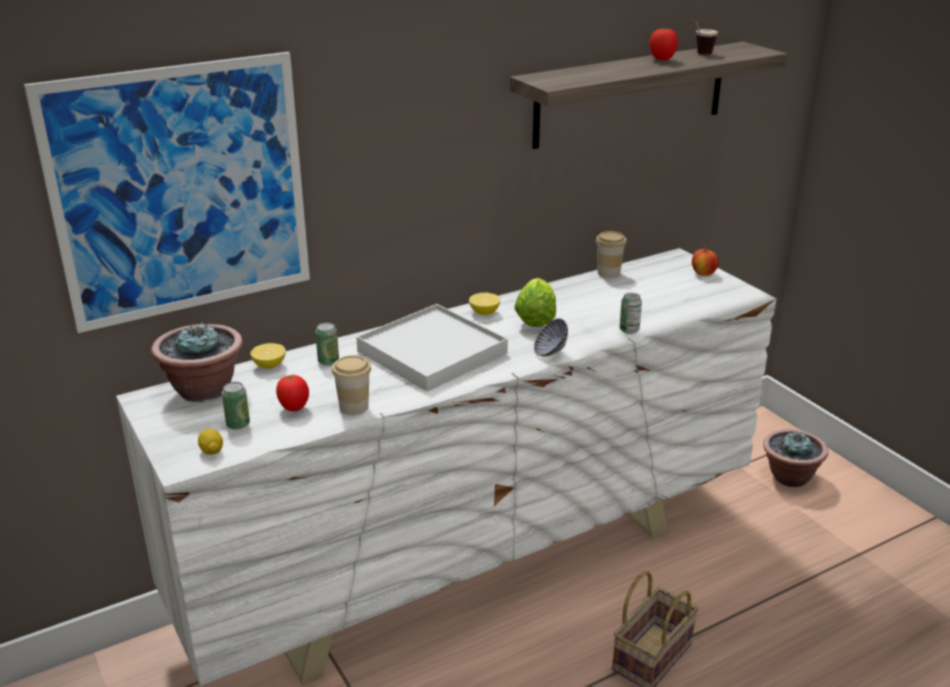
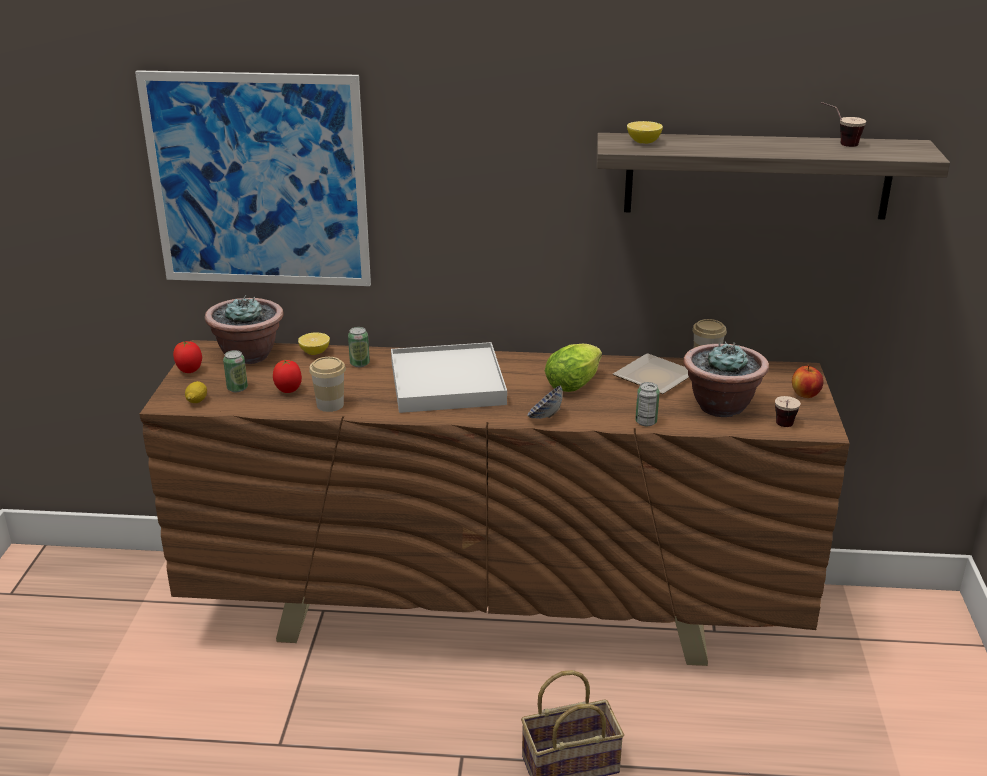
camera: 35 degrees right, 0 degrees up
(475, 568) = (495, 616): white cabinet -> brown cabinet
(484, 312) = (537, 364): lemon -> lemon (643, 142)
(589, 293) = (657, 377): none -> plate
(662, 59) = (785, 143): tomato -> tomato (189, 371)
(724, 302) = (783, 428): none -> cup
(789, 477) = (906, 674): potted plant -> potted plant (720, 406)

